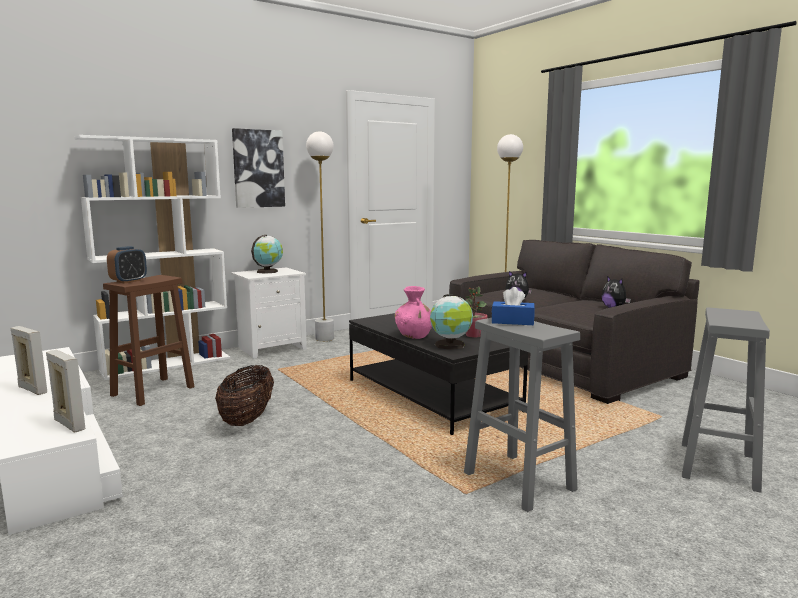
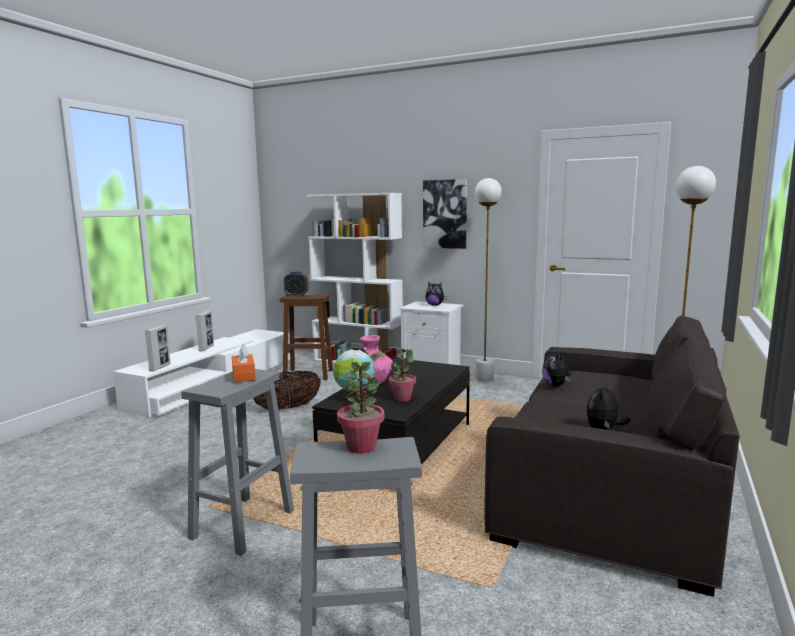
camera: 60 degrees right, 0 degrees up
(268, 271) = (435, 305): globe -> plush toy
(512, 321) = (243, 375): blue tissue box -> orange tissue box
(723, 316) = (361, 447): none -> potted plant

